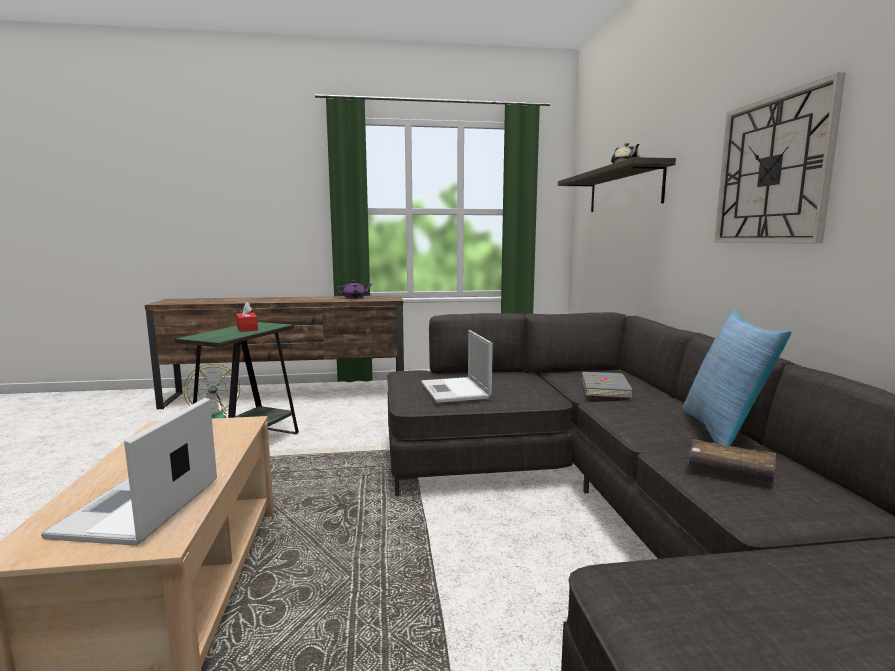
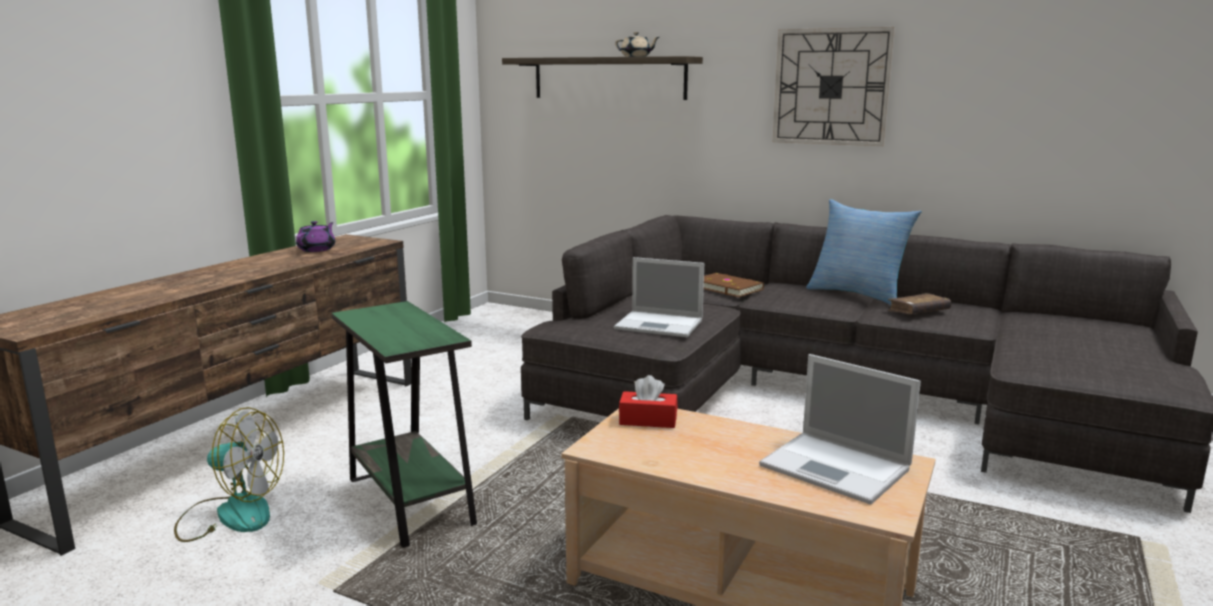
camera: 55 degrees left, 5 degrees up
(247, 328) = (390, 320): red tissue box -> red tissue box (648, 420)
(607, 388) = (727, 288): grey book -> brown book

